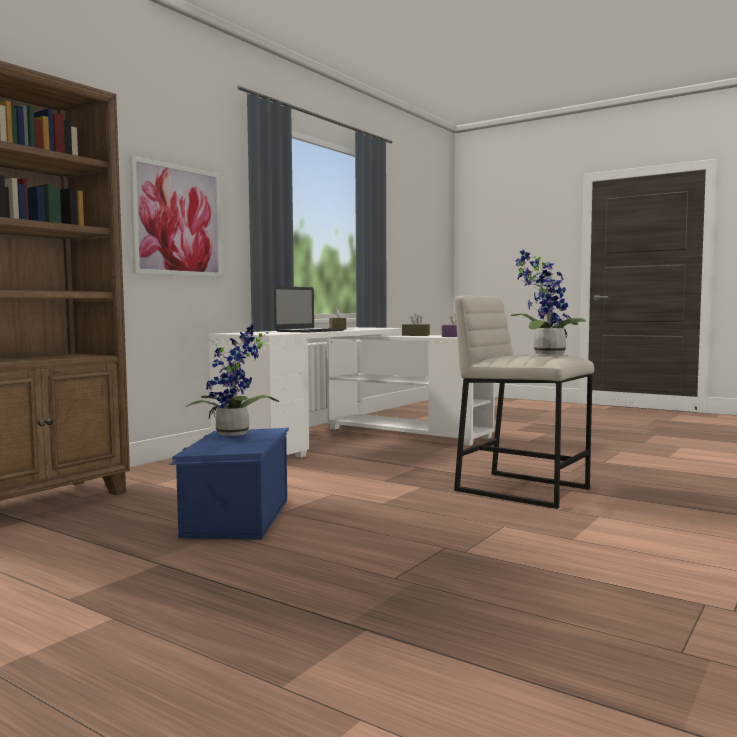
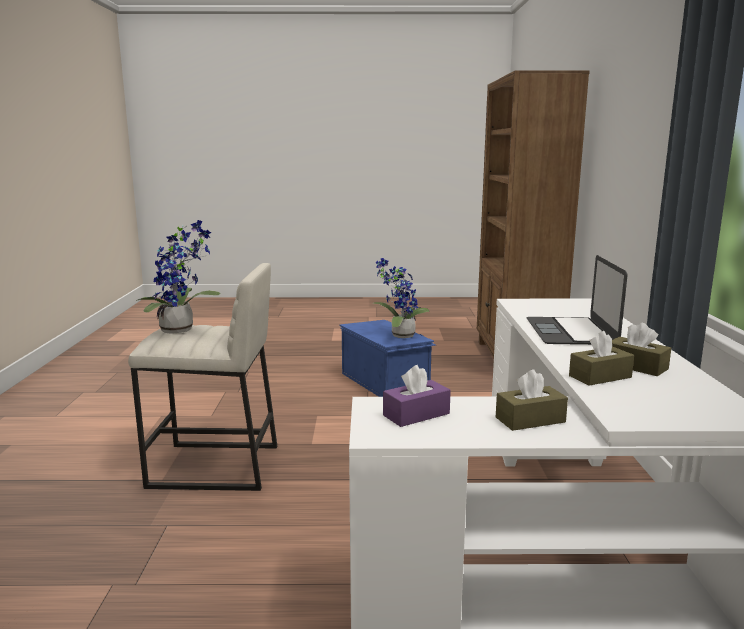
camera: 145 degrees right, 10 degrees up
(177, 221) = (640, 158): picture -> none
(364, 329) = (600, 376): none -> brown tissue box

